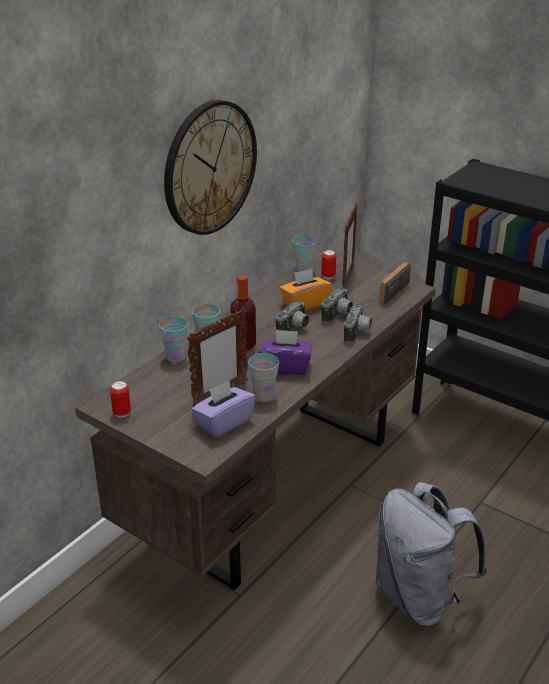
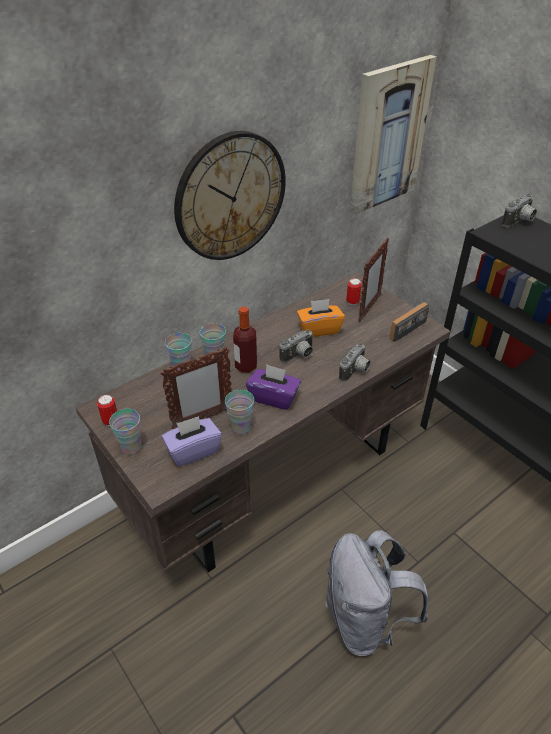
camera: 15 degrees right, 10 degrees up
(304, 270) = (333, 291): cup -> cup (131, 447)
(337, 105) = (388, 136): none -> picture
(338, 315) = (345, 347): camera -> camera (519, 222)

